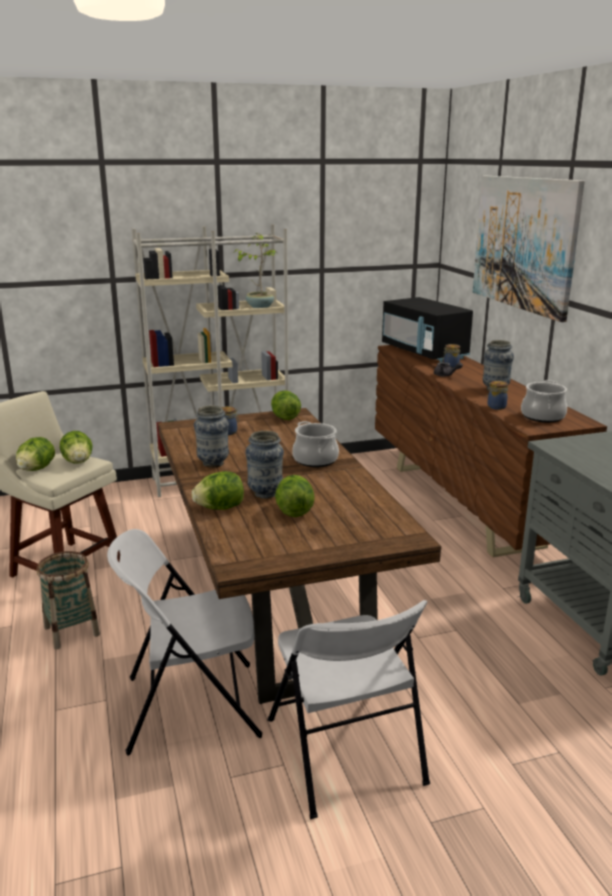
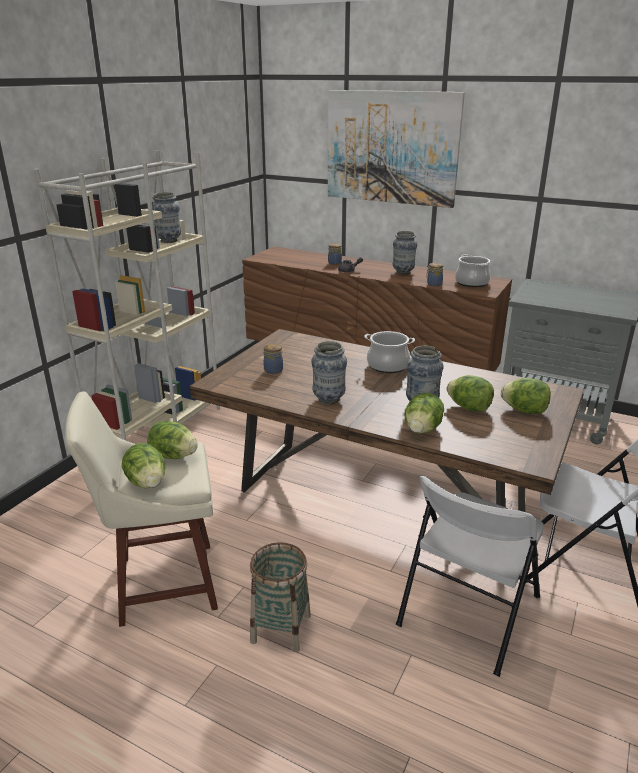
camera: 45 degrees left, 5 degrees up
(260, 307) = (169, 241): potted plant -> vase
(285, 418) = (285, 342): lettuce -> lettuce (524, 411)
(424, 352) = (290, 257): black microwave -> none

